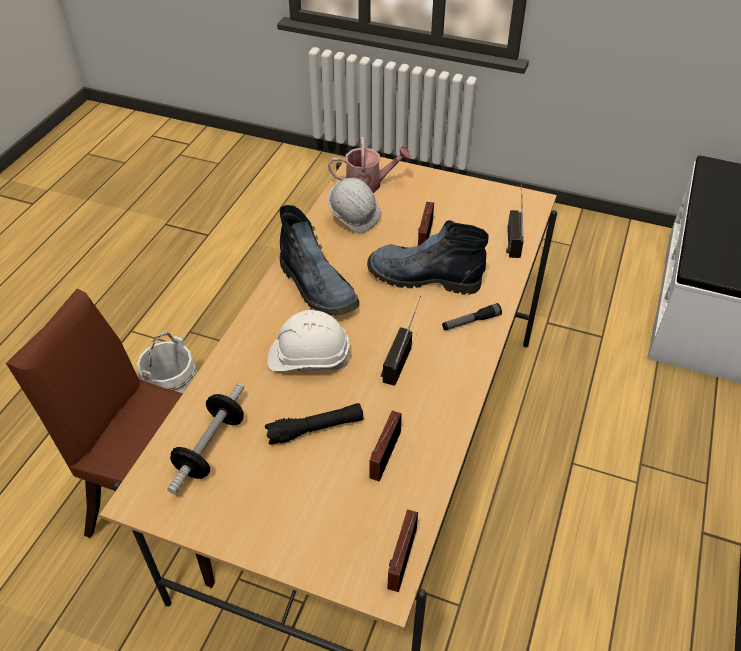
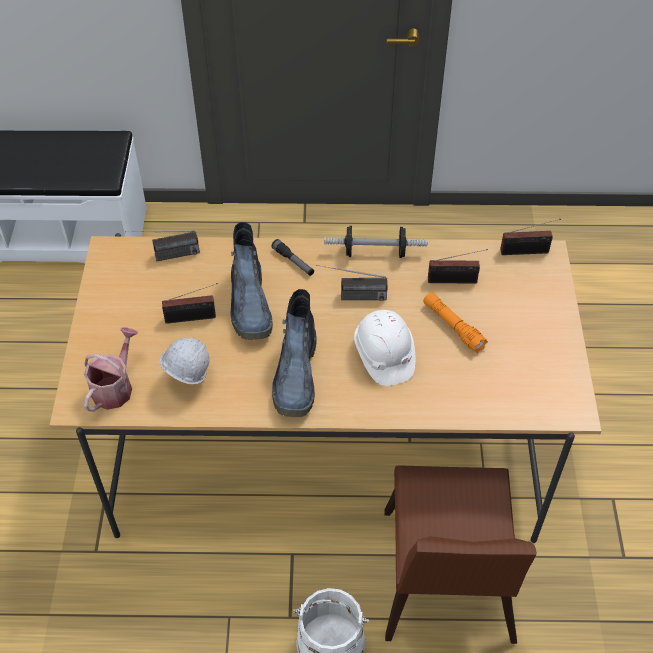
camera: 110 degrees left, 5 degrees up
(211, 447) = (506, 386): dumbbell -> dumbbell (375, 252)
(315, 429) = (453, 326): black flashlight -> orange flashlight
(319, 288) = (296, 377): boot -> boot turned 150 degrees clockwise
(369, 184) = (115, 387): watering can -> watering can turned 45 degrees clockwise

